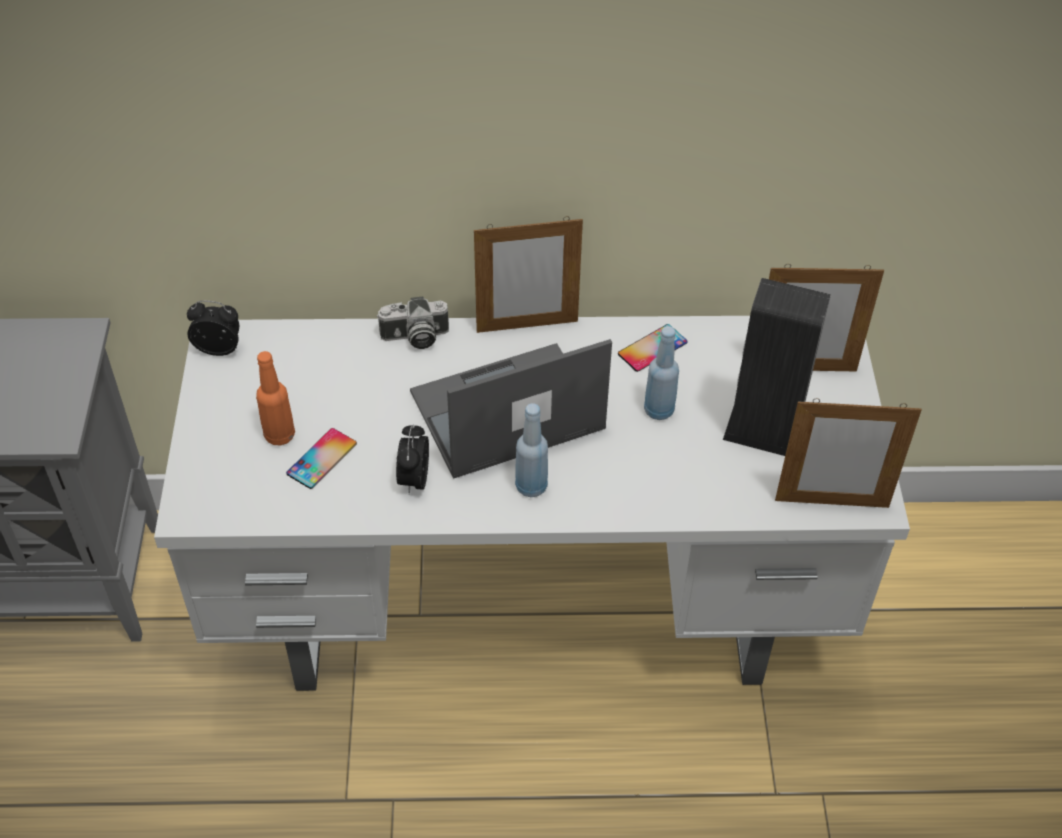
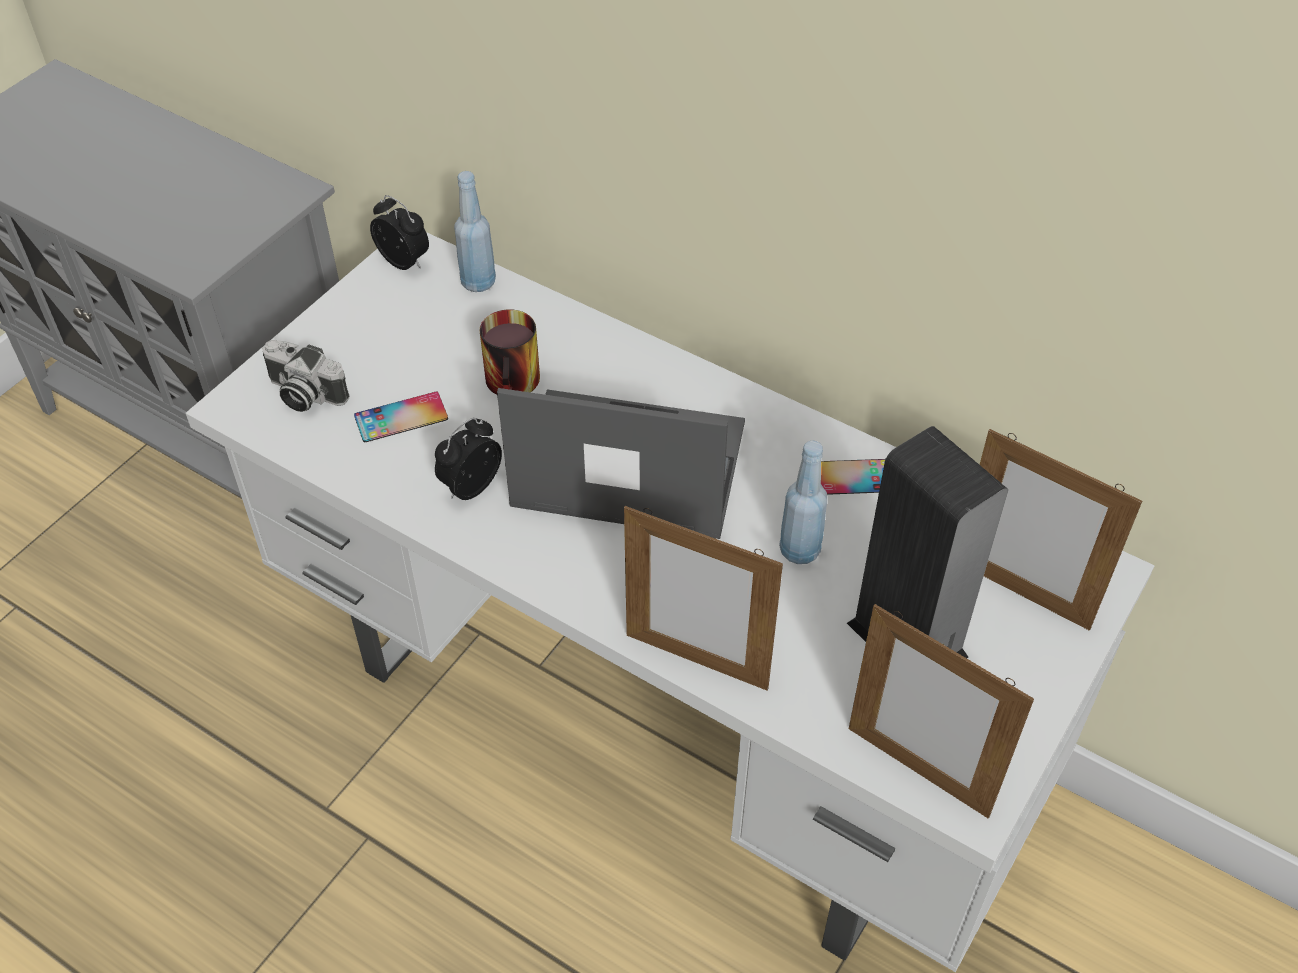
camera: 35 degrees right, 0 degrees up
(279, 435) = (383, 373): orange bottle -> none
(384, 396) = (517, 385): none -> mug
(414, 338) = (602, 341): camera -> camera (303, 394)
(527, 326) = (732, 385): picture frame -> picture frame (696, 661)
(531, 486) = (583, 558): blue bottle -> blue bottle (478, 282)

